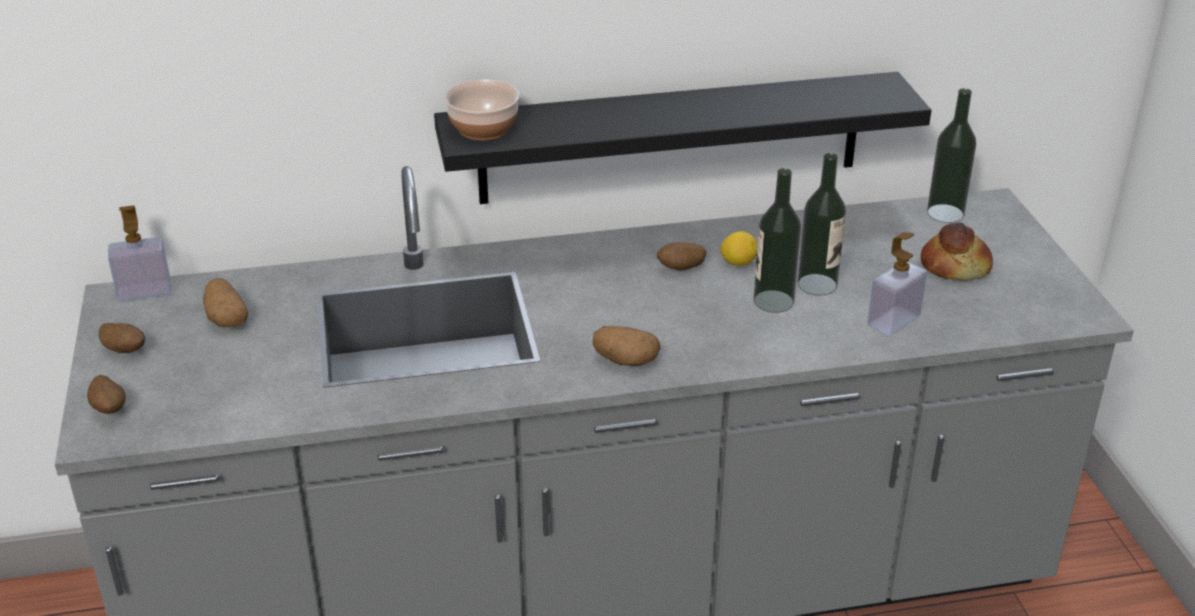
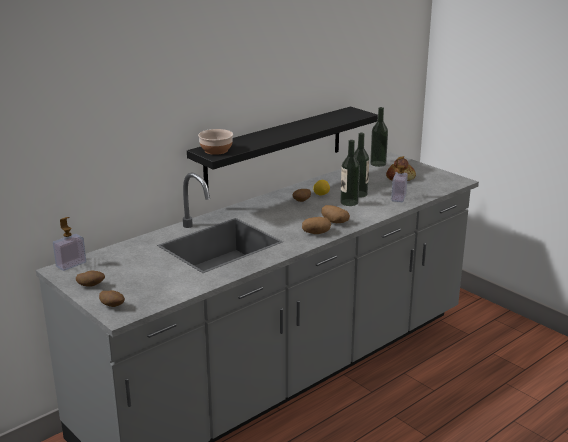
camera: 30 degrees left, 10 degrees down
(226, 318) = (125, 263): potato -> potato (334, 222)

